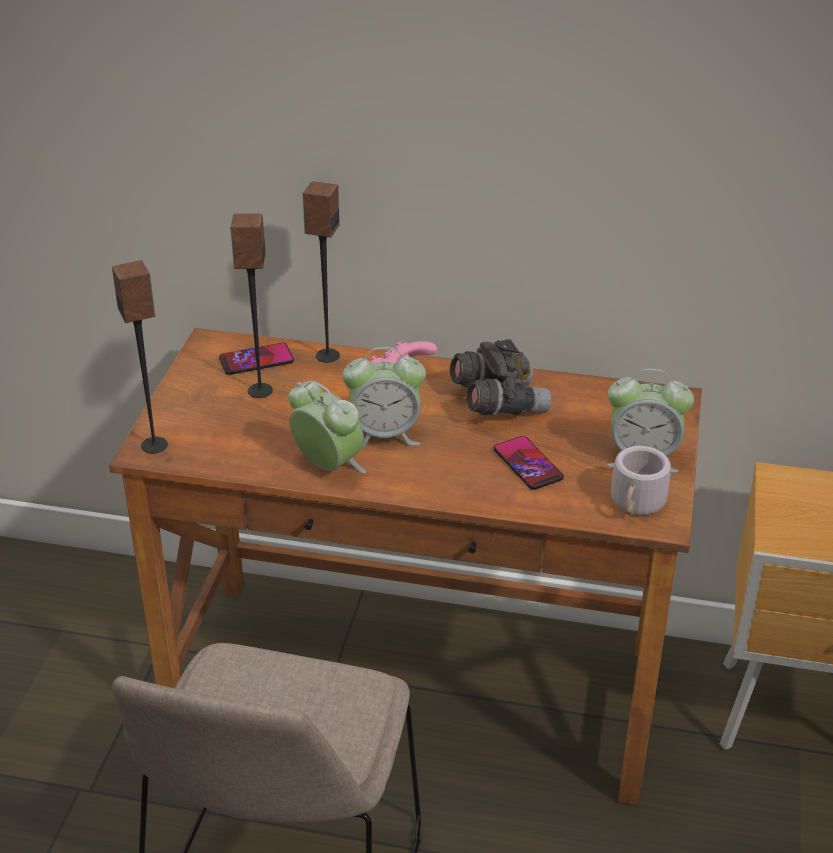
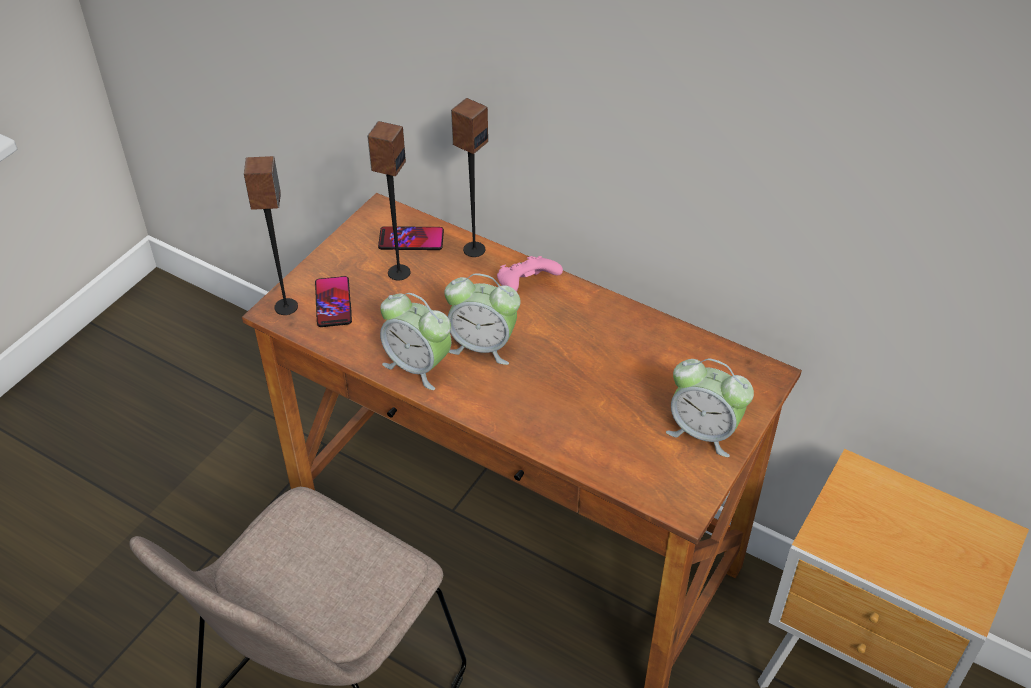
camera: 20 degrees right, 10 degrees up
(328, 466) = (418, 366): alarm clock -> alarm clock turned 150 degrees clockwise
(498, 403) = (600, 337): grey binoculars -> none
(528, 464) = (593, 411): phone -> phone (333, 302)
(639, 505) = (672, 483): grey mug -> none

